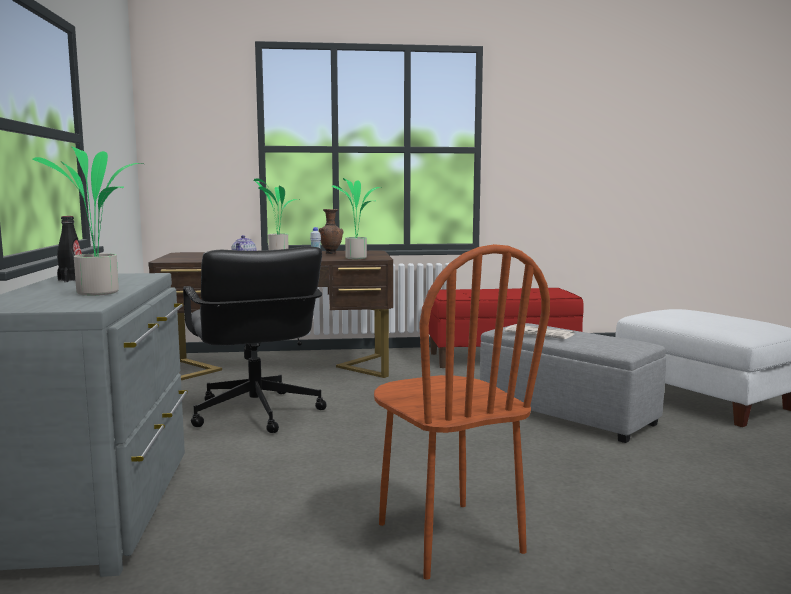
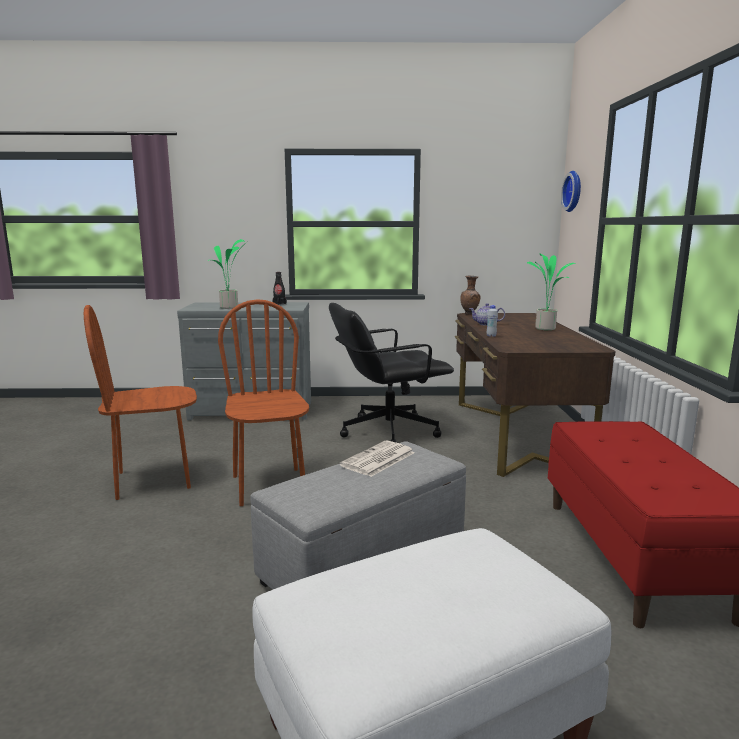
camera: 95 degrees right, 5 degrees up
(179, 116) = (574, 191): none -> wall clock
(331, 253) = (553, 338): brown vase -> brown vase (470, 314)
(356, 258) = (511, 344): potted plant -> none
(440, 459) = (269, 486): none -> brown chair

